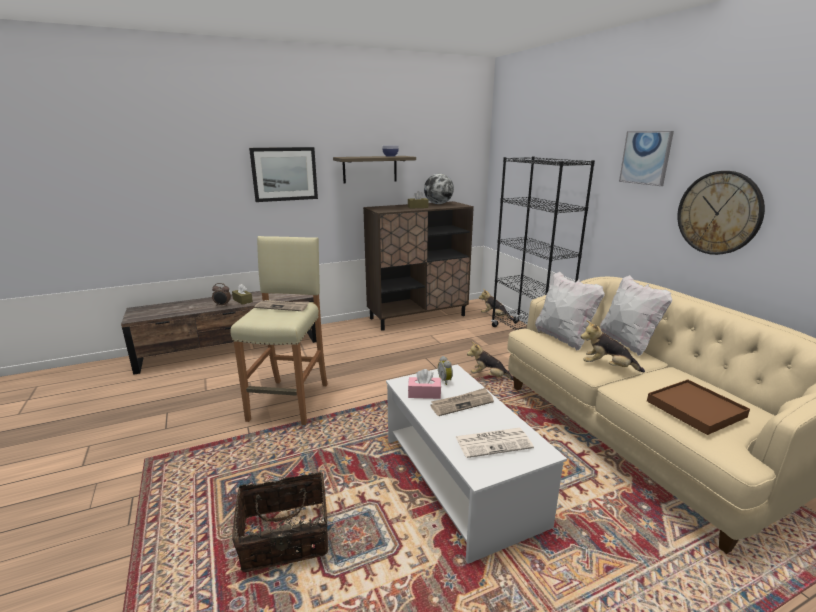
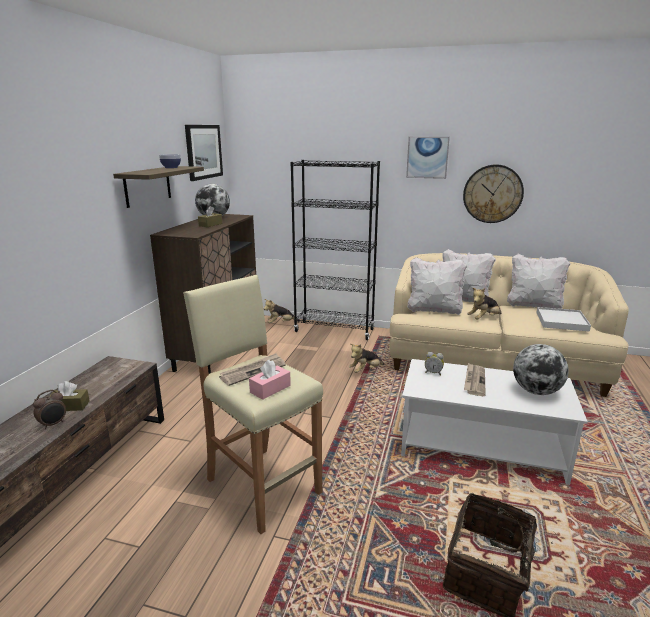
camera: 50 degrees left, 0 degrees up
(284, 174) = (66, 204): picture -> picture (203, 151)
(424, 393) = (444, 388): pink tissue box -> pink tissue box (270, 389)
(494, 442) = (536, 391): newspaper -> globe
(695, 409) = (561, 321): brown tray -> white tray
(712, 382) = (533, 306): none -> white pillow

